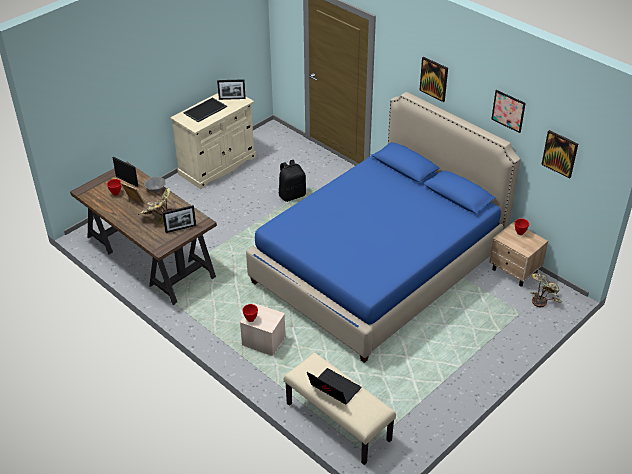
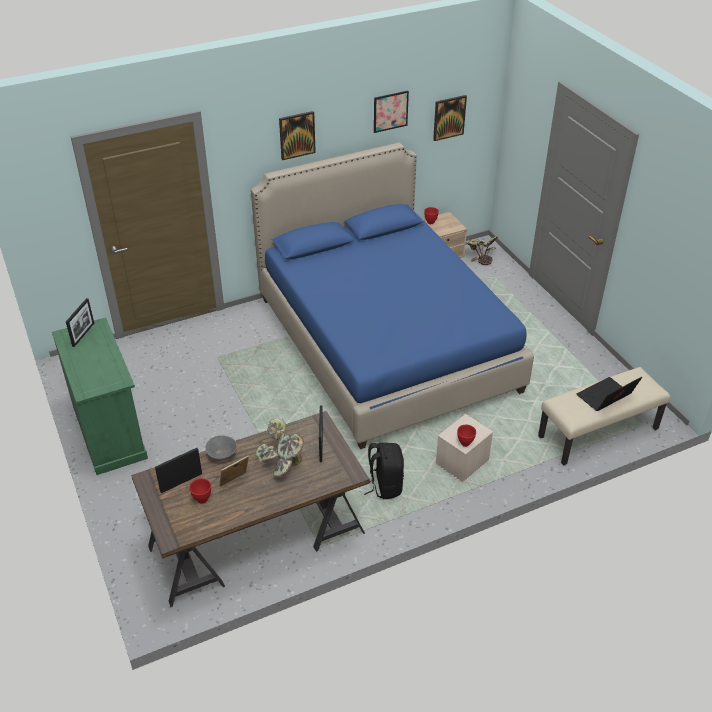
camera: 70 degrees left, 0 degrees up
(205, 110) = (90, 364): tray -> none
(217, 165) = (109, 430): beige cabinet -> green cabinet
(292, 195) = (220, 377): black backpack -> black backpack (384, 486)

